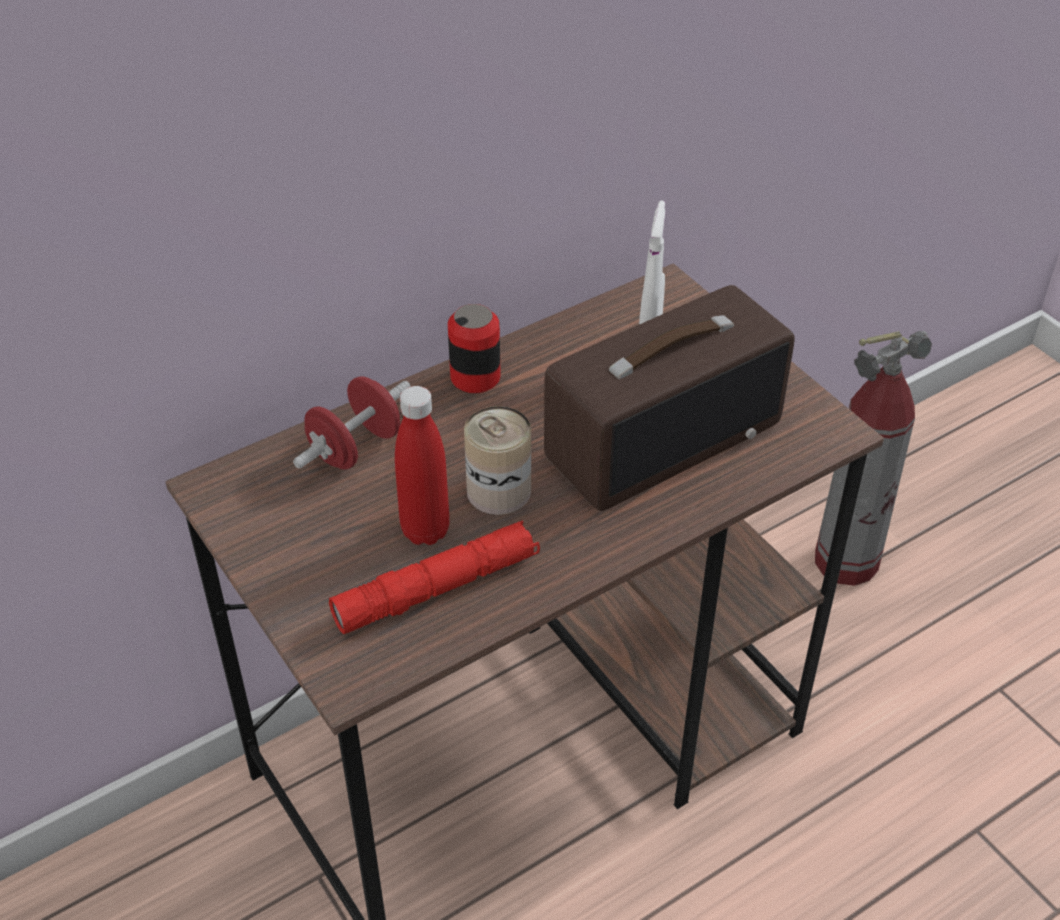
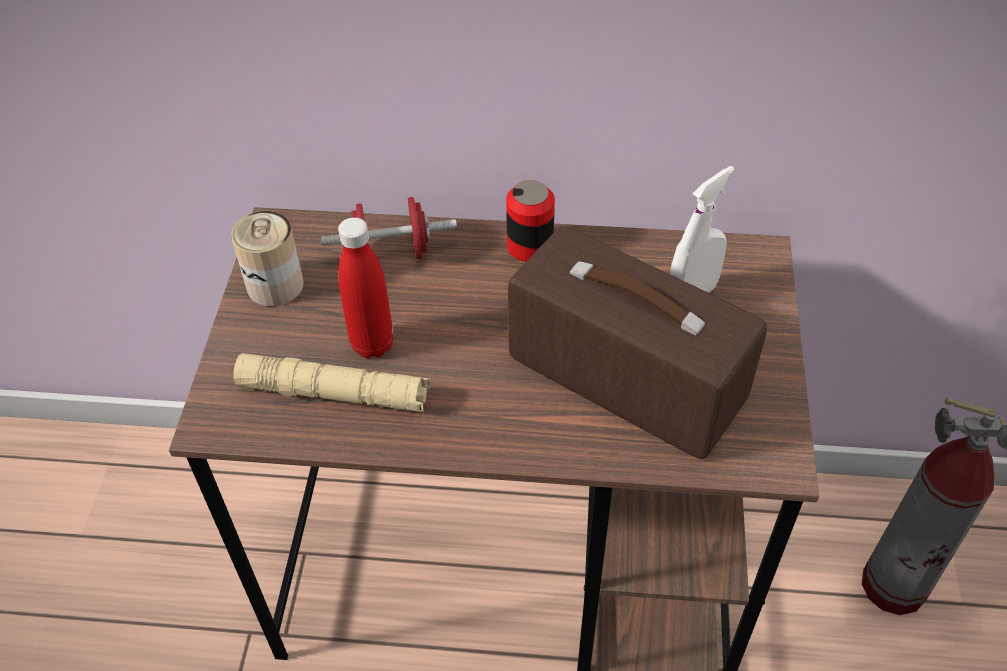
camera: 40 degrees right, 5 degrees up
(437, 588) = (334, 393): red flashlight -> beige flashlight
(499, 491) = (454, 346): can -> can (275, 285)
(663, 438) = (622, 379): radio -> radio turned 150 degrees counterclockwise

